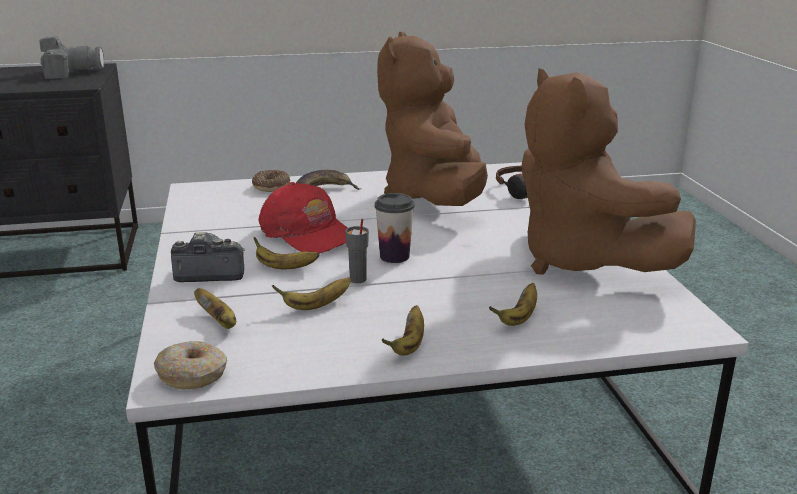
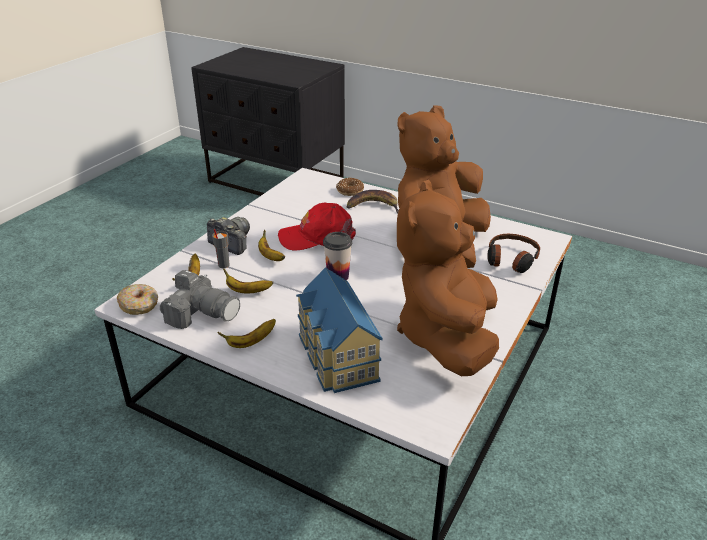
camera: 40 degrees right, 10 degrees up
(70, 72) = (306, 67): camera -> camera (202, 313)
(308, 233) = (317, 237): red cap -> red cap turned 90 degrees clockwise
(358, 279) = (293, 284): grey cup -> grey cup (223, 265)
(519, 318) = (335, 357): banana -> toy house

